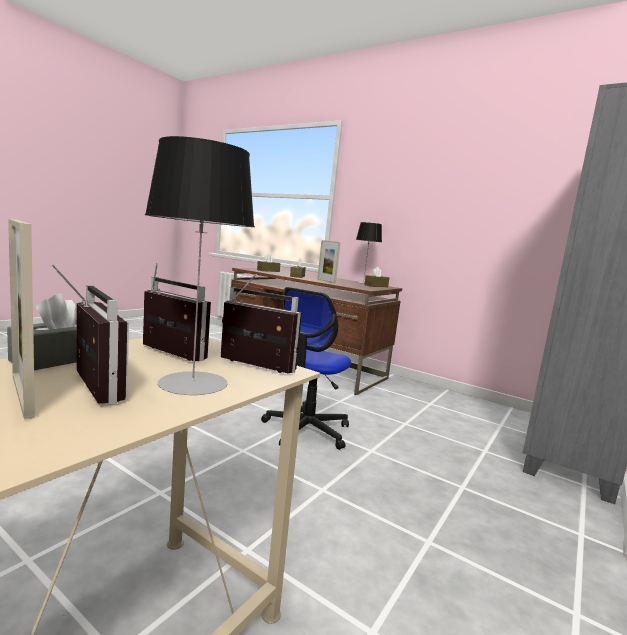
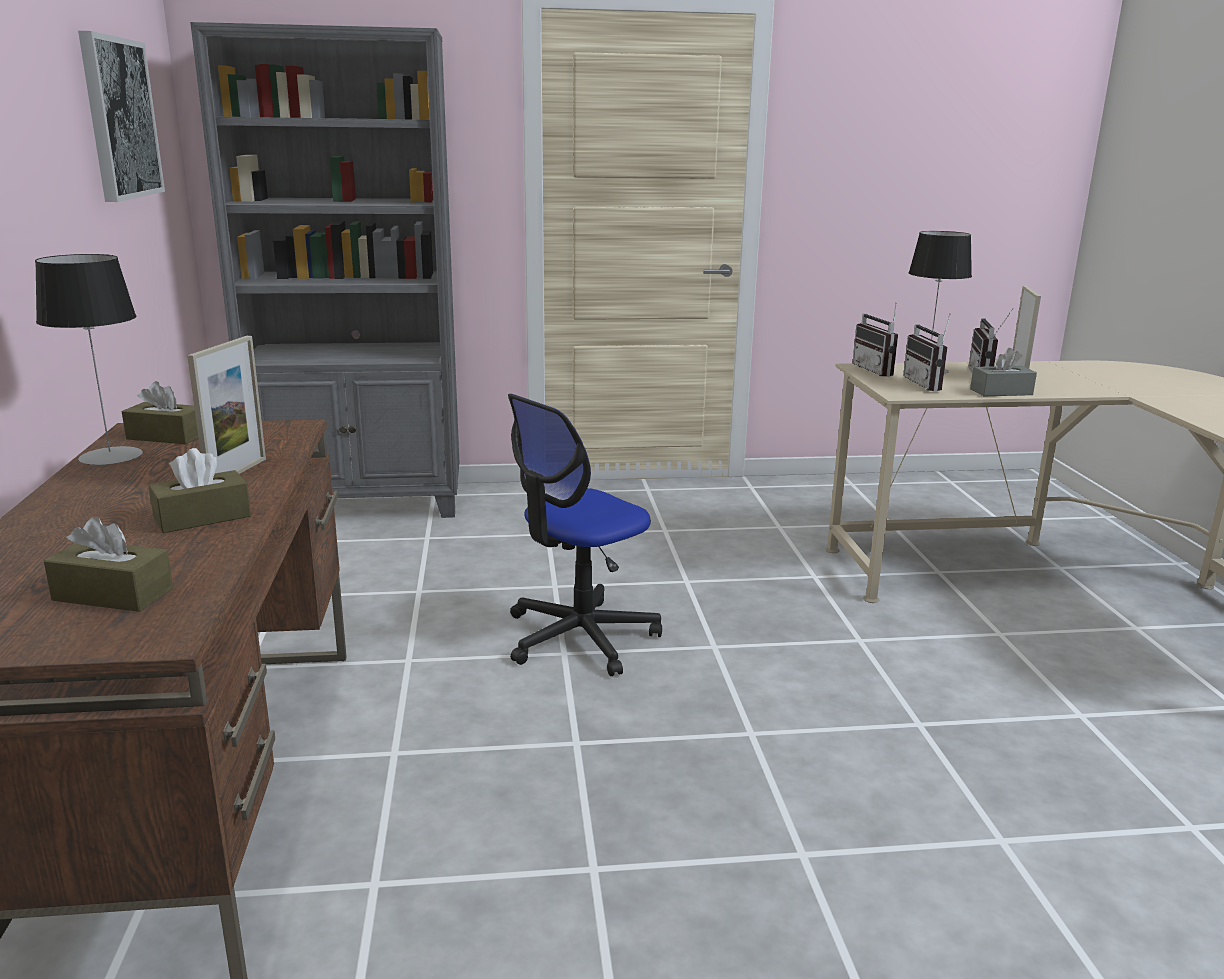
camera: 130 degrees left, 10 degrees up
(306, 430) = (579, 637): office chair -> office chair turned 150 degrees clockwise
(543, 193) = (119, 118): none -> picture

